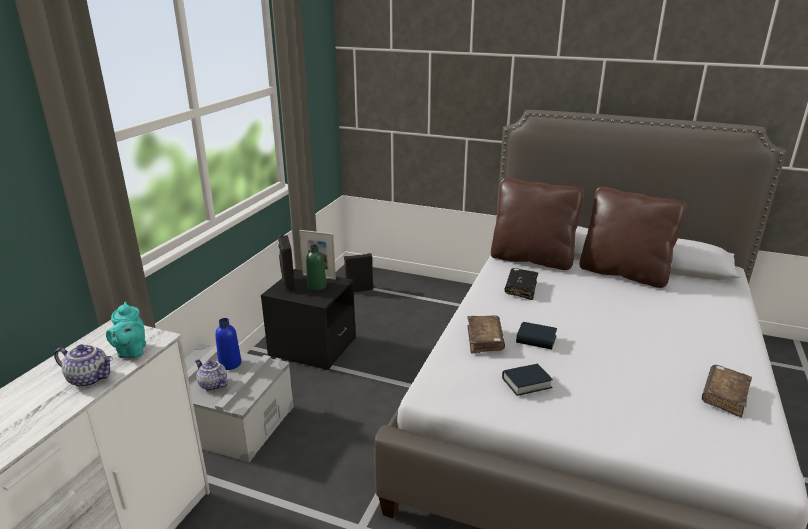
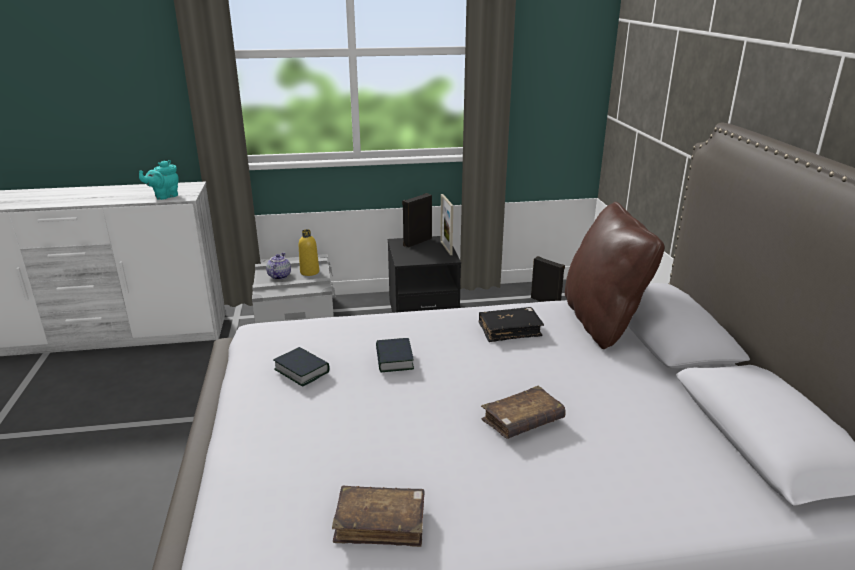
camera: 60 degrees right, 0 degrees up
(90, 378) = (129, 197): teapot -> none
(230, 364) = (309, 272): blue bottle -> yellow bottle
(317, 286) = (427, 252): green bottle -> none
(484, 340) = (366, 332): brown book -> brown book (522, 421)
(623, 273) = (661, 394): brown pillow -> none

